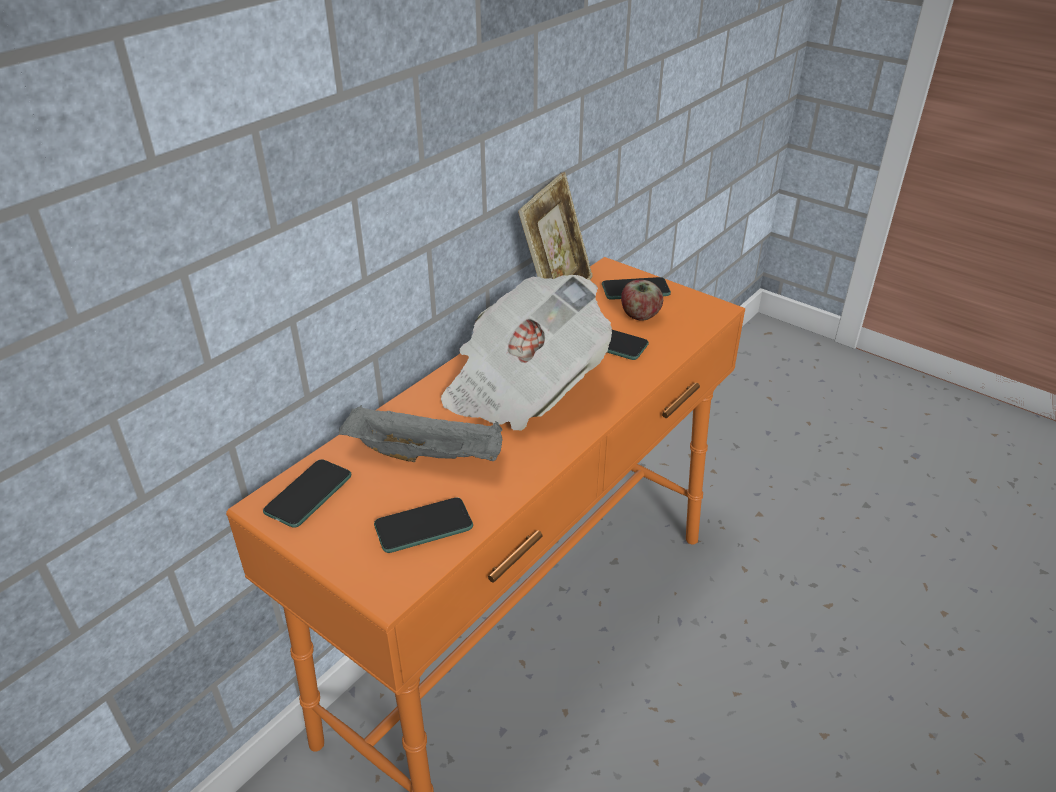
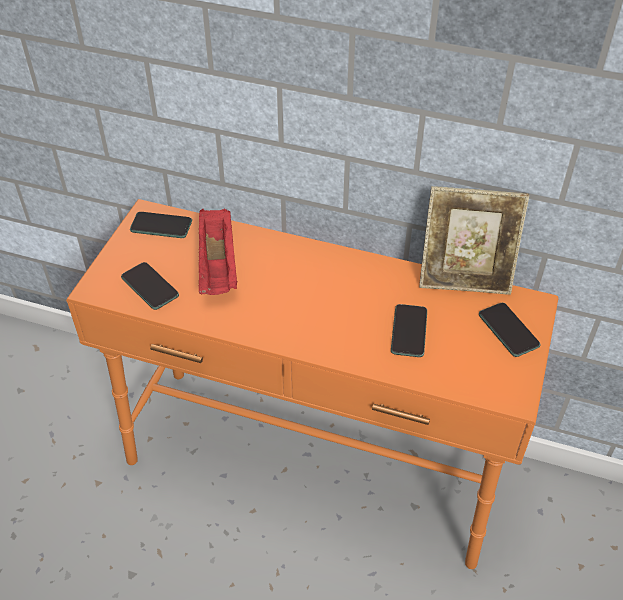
camera: 70 degrees right, 10 degrees up
(427, 455) = (218, 266): grey tray -> red tray
(522, 387) = (318, 293): newspaper -> none
(639, 316) = (464, 342): apple -> none

